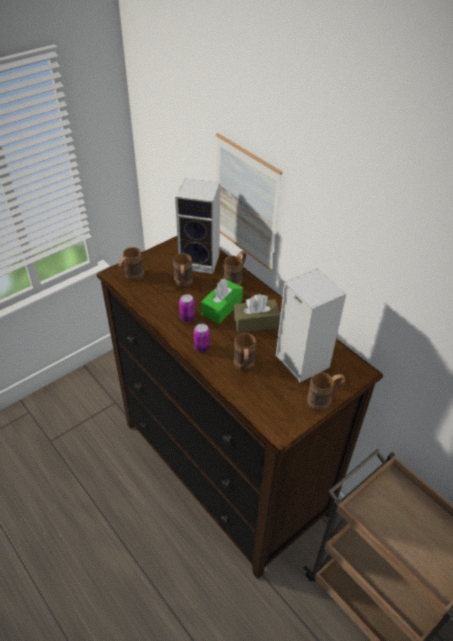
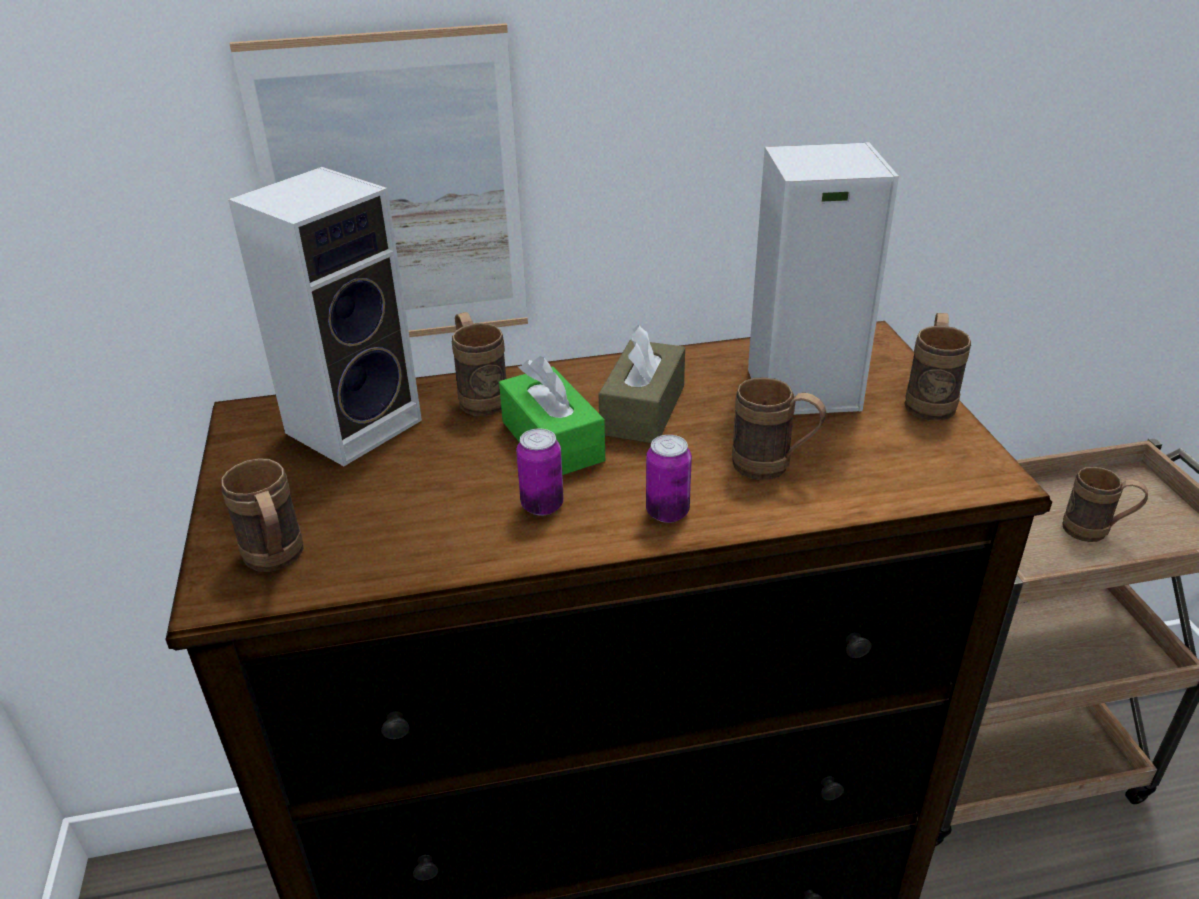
camera: 60 degrees left, 10 degrees down
(183, 284) = (409, 476): brown mug -> brown mug (1095, 532)

